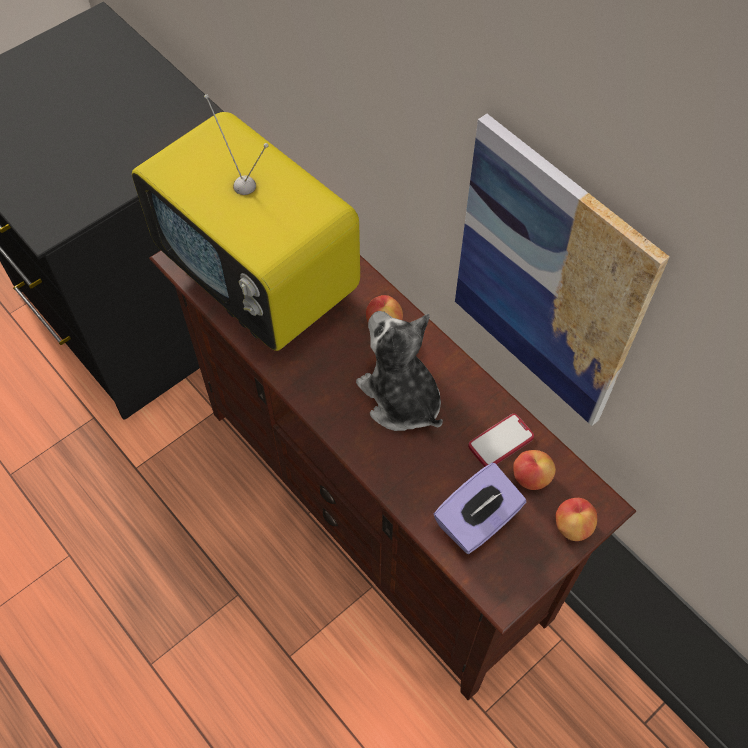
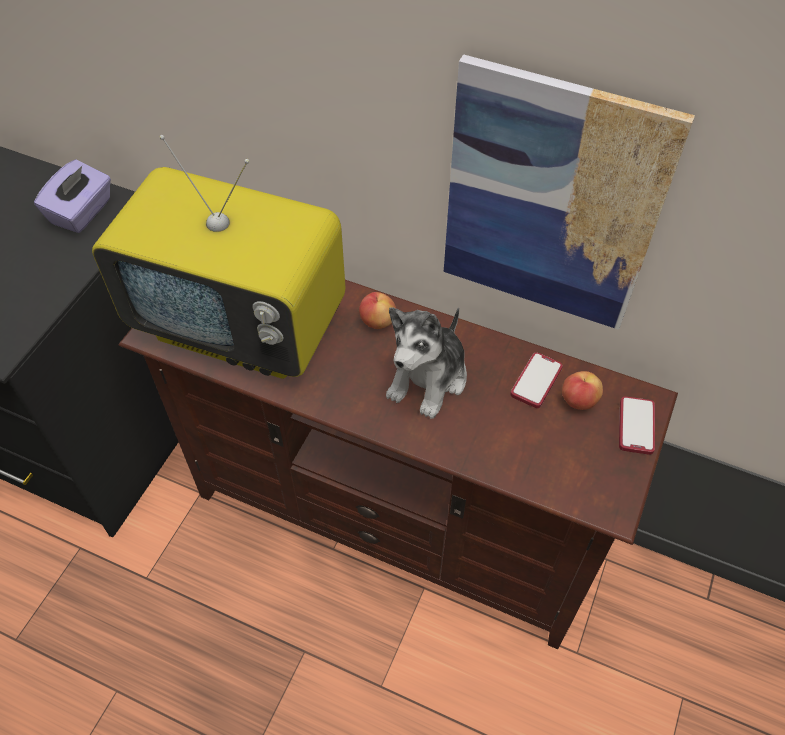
camera: 25 degrees left, 5 degrees down
(400, 398) = (429, 379): plush toy -> plush toy turned 90 degrees counterclockwise
(477, 521) = (556, 456): purple tissue box -> purple tissue box (82, 212)
(572, 526) = (636, 426): apple -> phone

